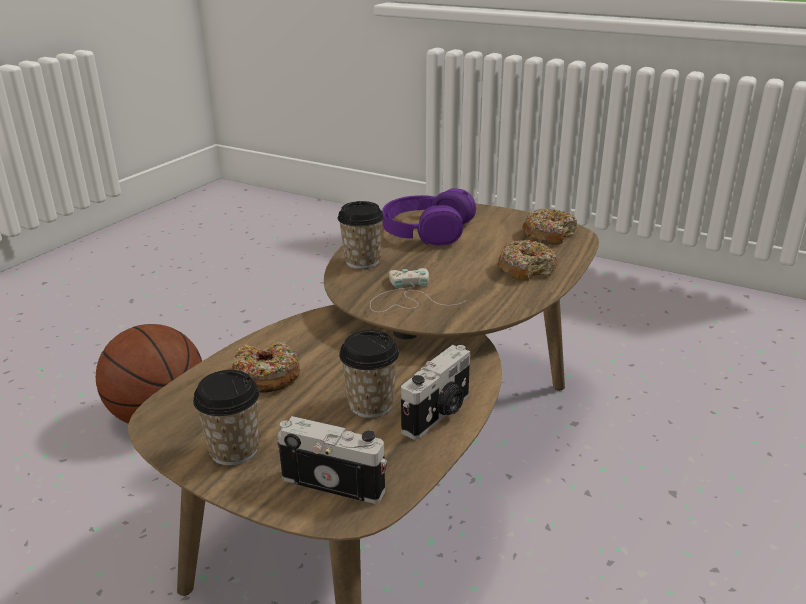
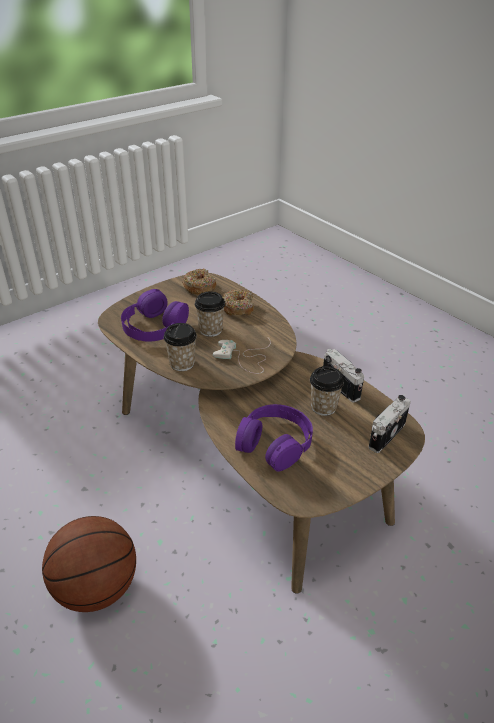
camera: 70 degrees left, 10 degrees up
(234, 450) = (345, 468): cup -> cup (210, 330)
(266, 376) = (274, 443): donut -> purple headphones

